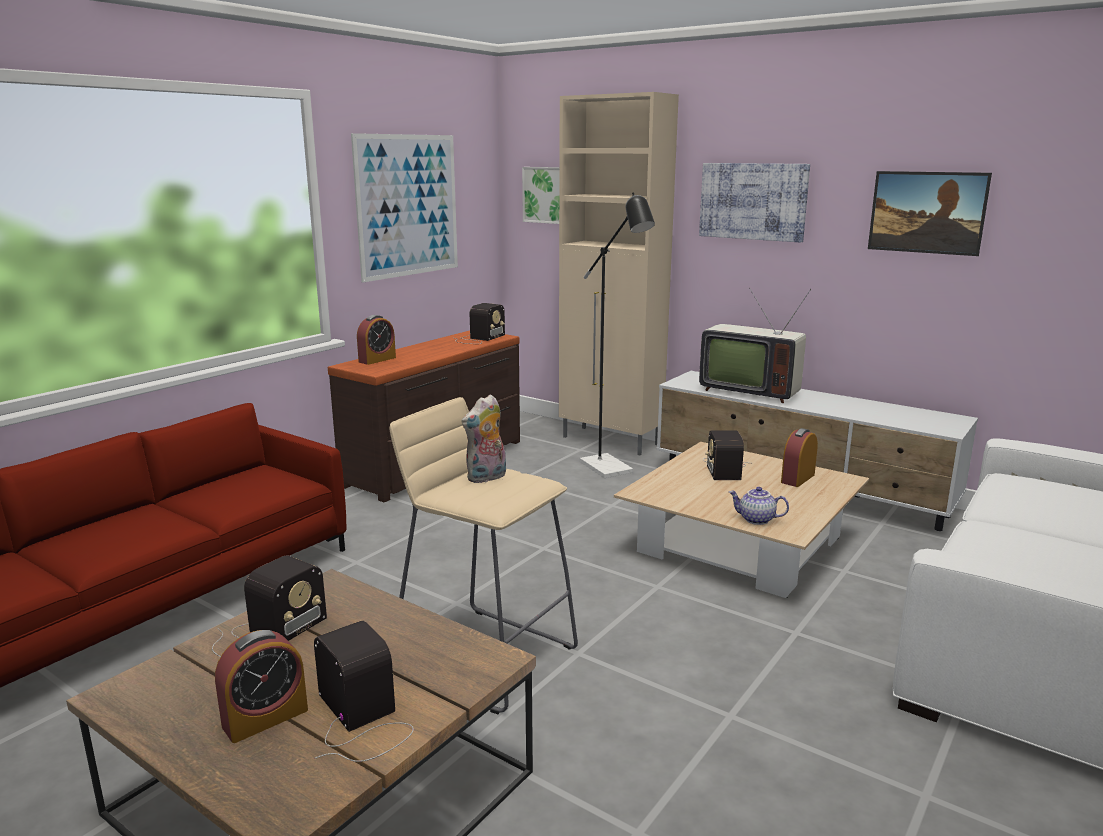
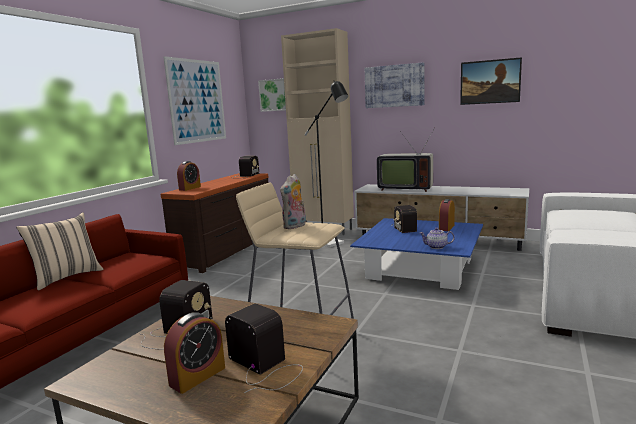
camera: 10 degrees left, 5 degrees down
(158, 503) = (66, 277): none -> beige pillow
(740, 545) = (420, 269): beige coffee table -> blue coffee table

